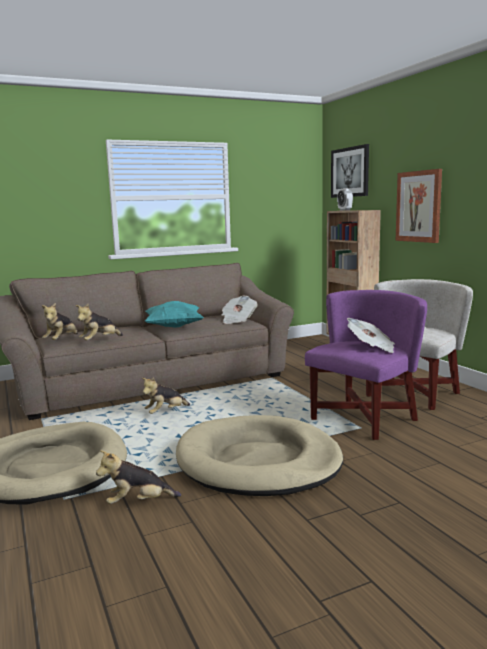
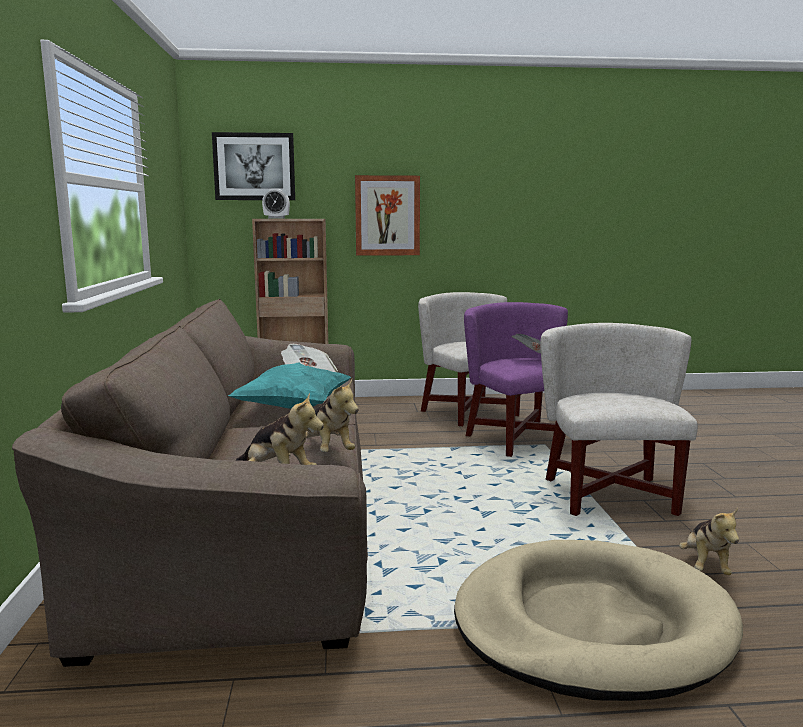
camera: 70 degrees left, 0 degrees up
(165, 412) = (419, 524): plush toy -> none
(258, 462) = (611, 495): beige dog bed -> white armchair

